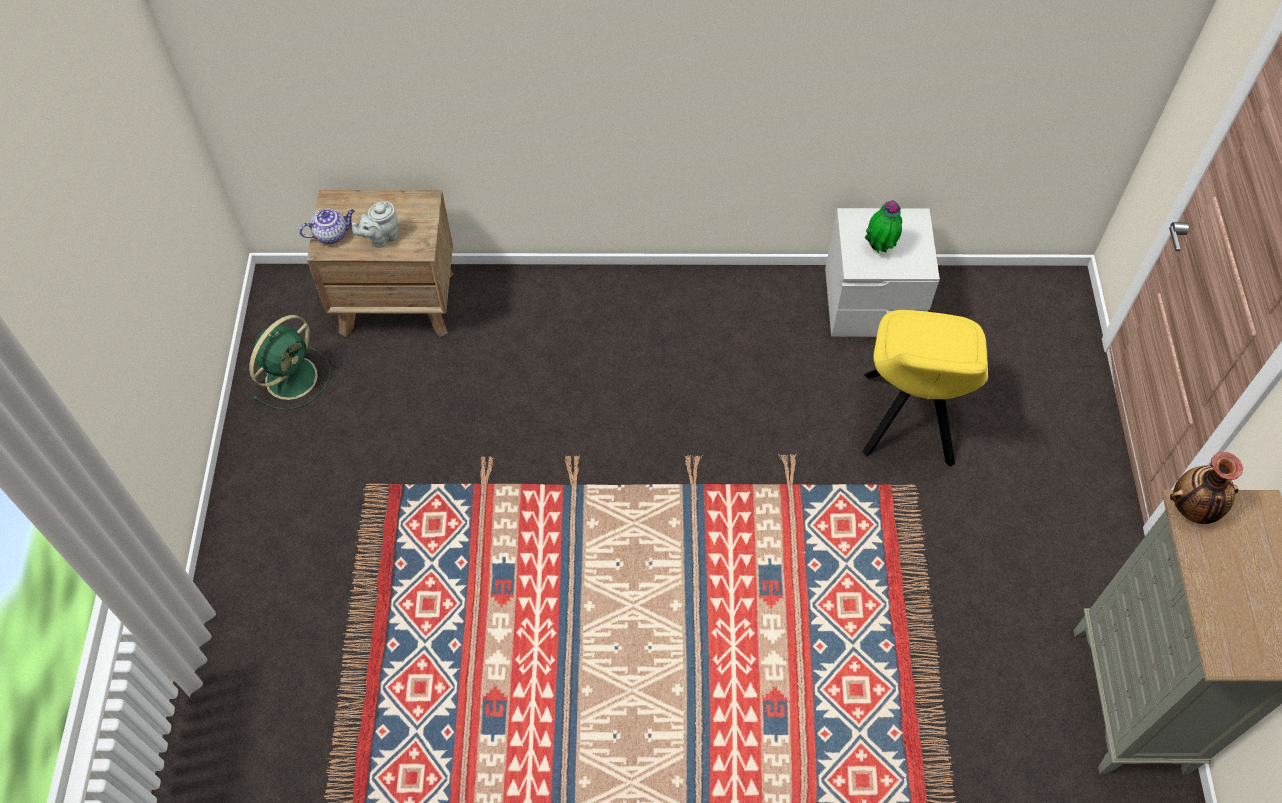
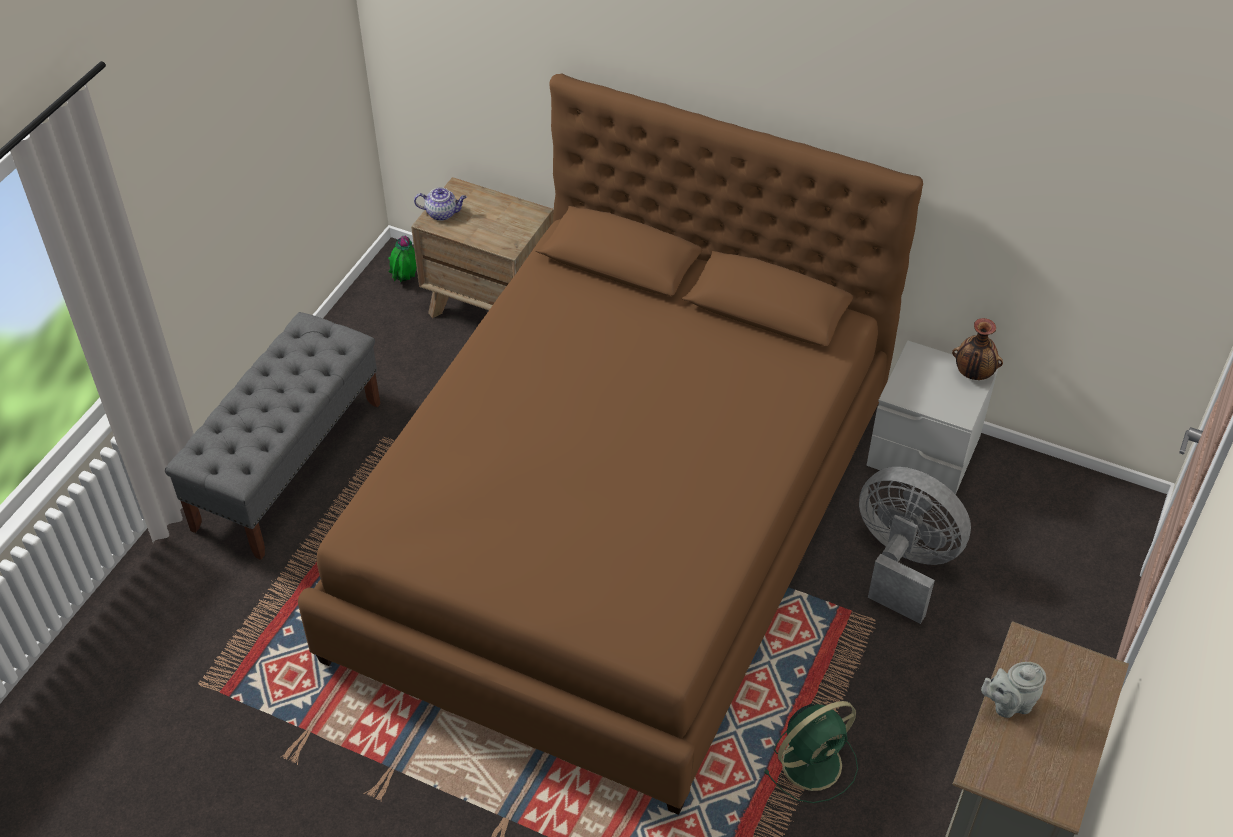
camera: 25 degrees right, 10 degrees down
(284, 552) = (288, 464): none -> grey bench
(293, 376) = (372, 333): green fan -> green fan (814, 762)
(381, 238) = (481, 229): grey teapot -> grey teapot (1008, 704)
(641, 486) = (618, 526): none -> brown bed
(880, 247) = (929, 385): potted plant -> potted plant (406, 281)
(909, 420) = (903, 563): yellow chair -> grey fan
(1193, 508) = (1031, 646): vase -> vase (973, 374)

